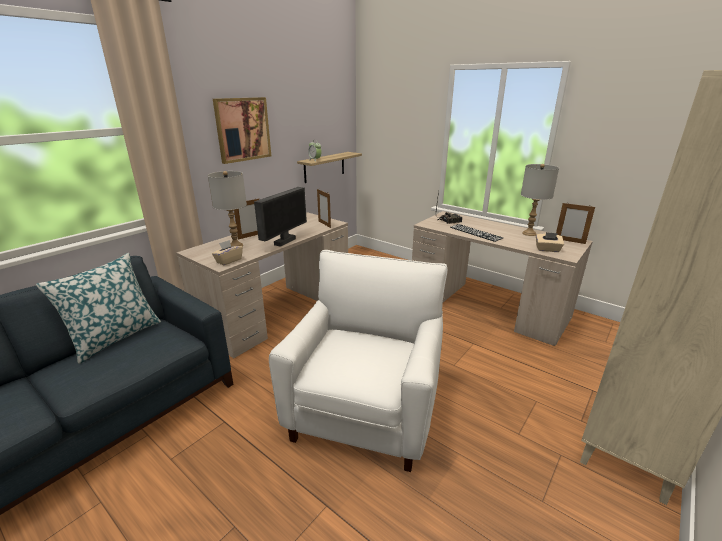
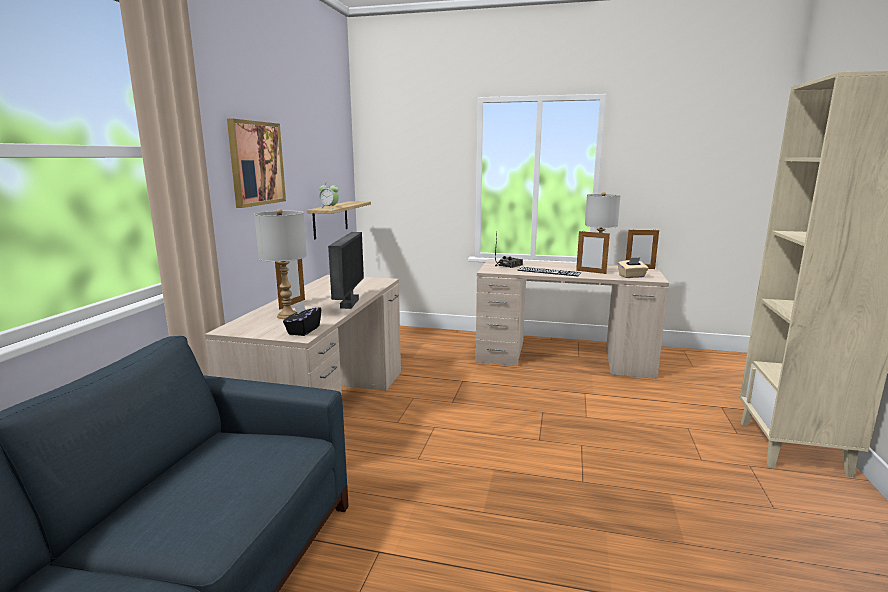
camera: 25 degrees left, 10 degrees down
(115, 337) = (177, 466): pillow -> none
(228, 261) = (303, 330): beige tissue box -> black tissue box
(324, 224) = (373, 283): picture frame -> picture frame (591, 272)
(366, 411) = (542, 484): white armchair -> none

